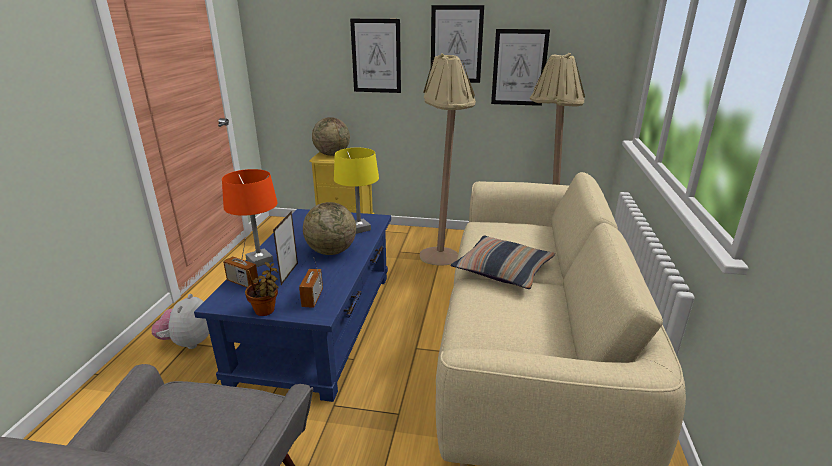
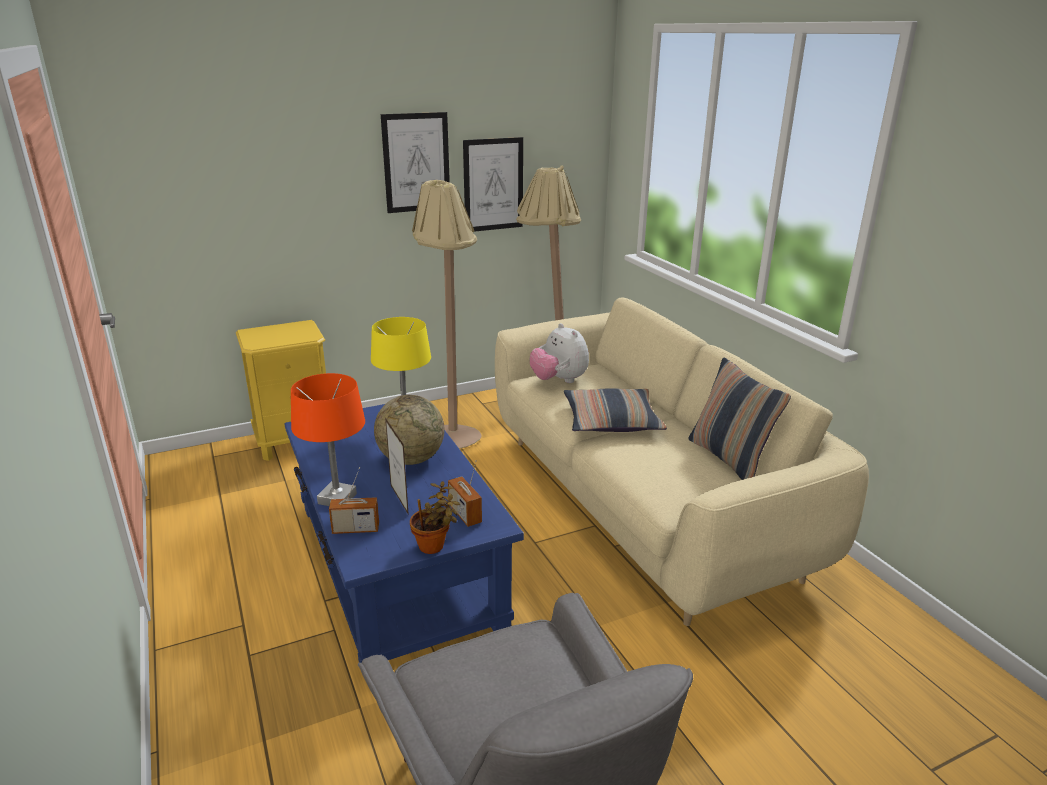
camera: 35 degrees left, 0 degrees up
(187, 342) = (246, 655): plush toy -> plush toy (559, 380)
(332, 154) = (266, 336): globe -> none
(376, 56) = (308, 187): picture -> none
(569, 335) = (729, 459): none -> pillow

